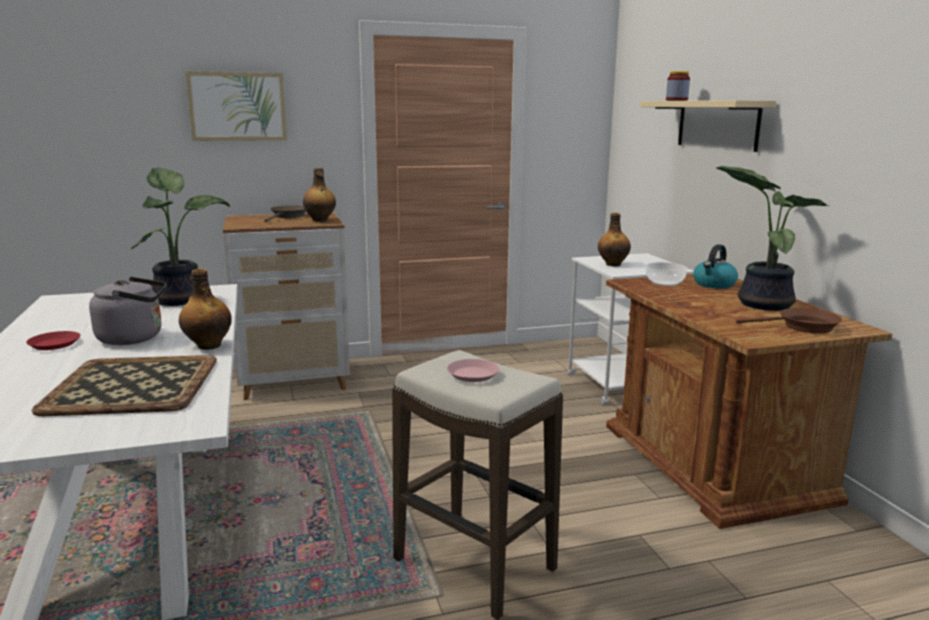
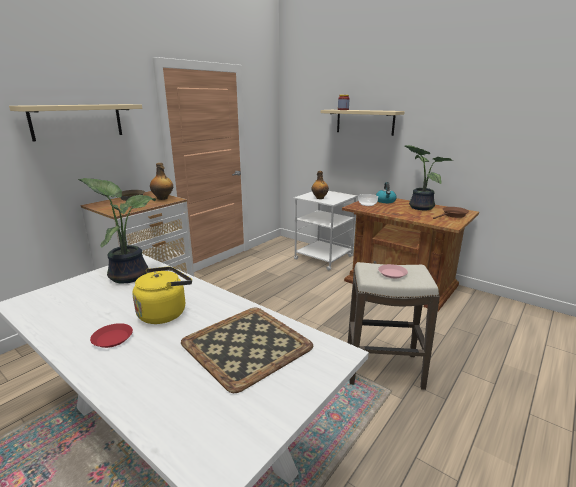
camera: 35 degrees left, 5 degrees up
(135, 338) = (165, 313): grey kettle -> yellow kettle
(208, 345) = (227, 301): bottle -> none
(237, 106) = (77, 121): picture -> beige shelf

